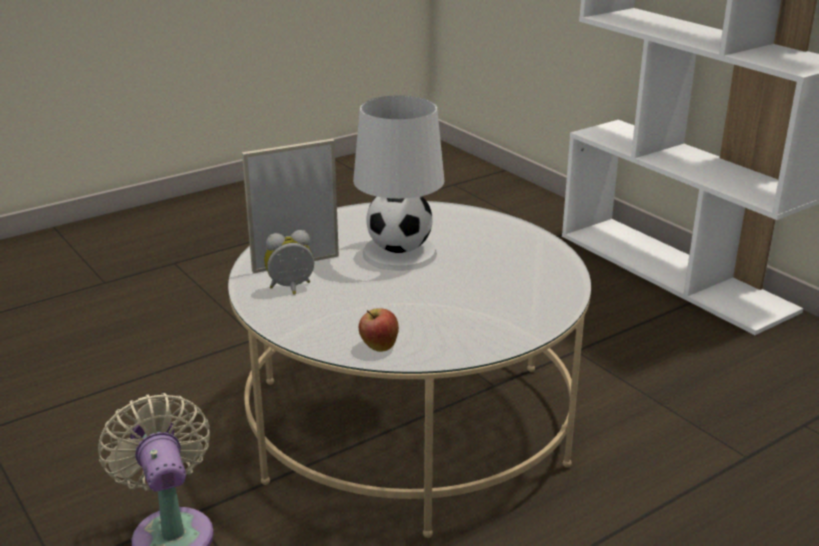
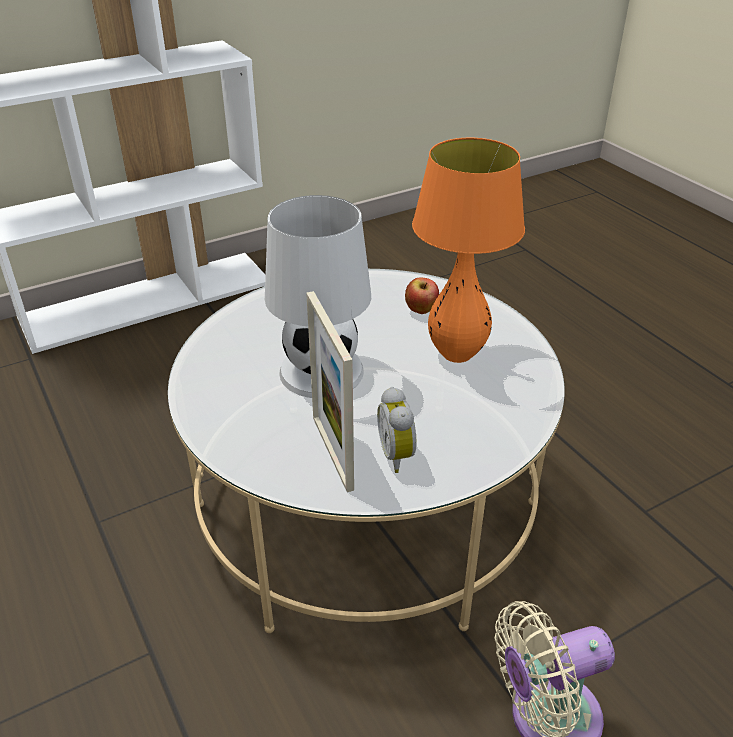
camera: 85 degrees left, 10 degrees up
(378, 347) = (524, 394): apple -> apple (421, 311)
(438, 313) = (457, 354): none -> orange table lamp

